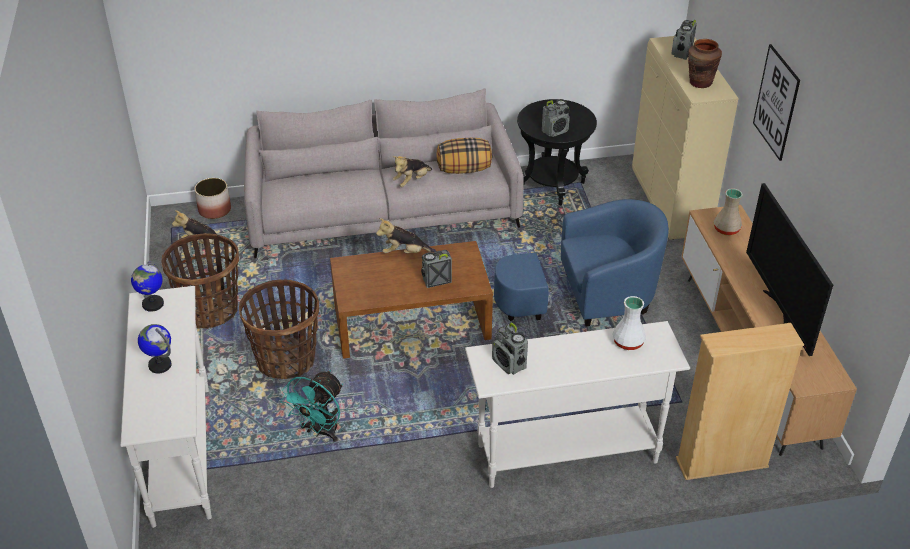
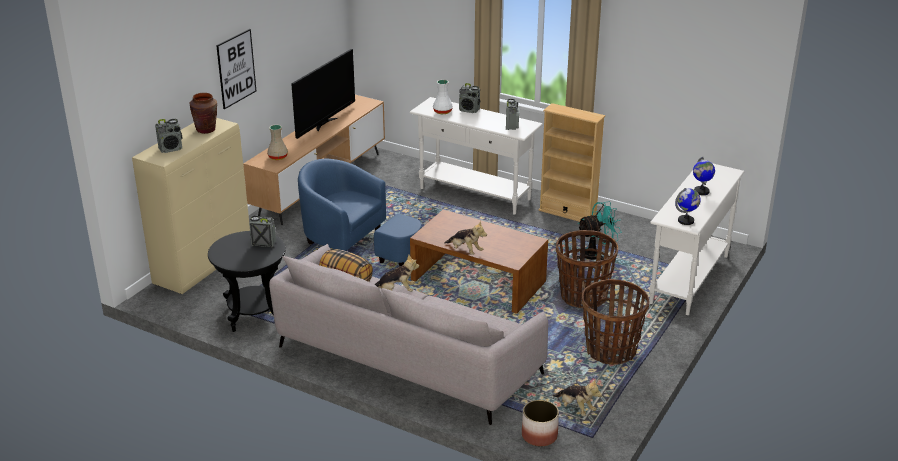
camera: 140 degrees left, 10 degrees down
(436, 280) = (467, 228): radio -> radio (469, 110)
(722, 463) = (408, 163): beige bookcase -> beige bookcase (567, 213)

